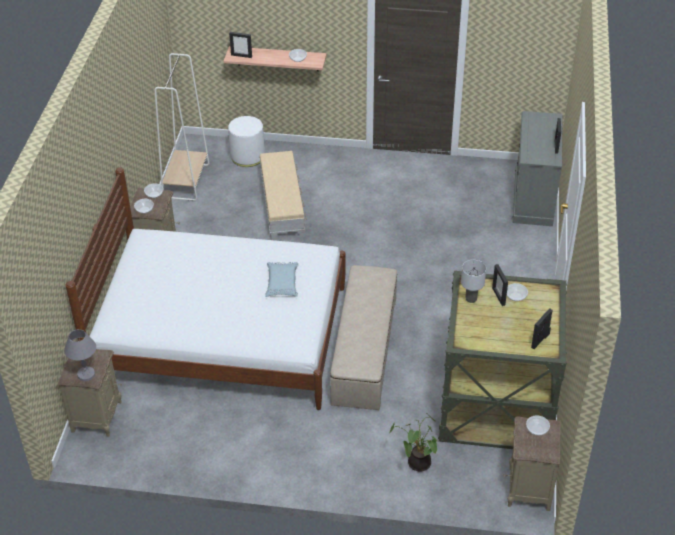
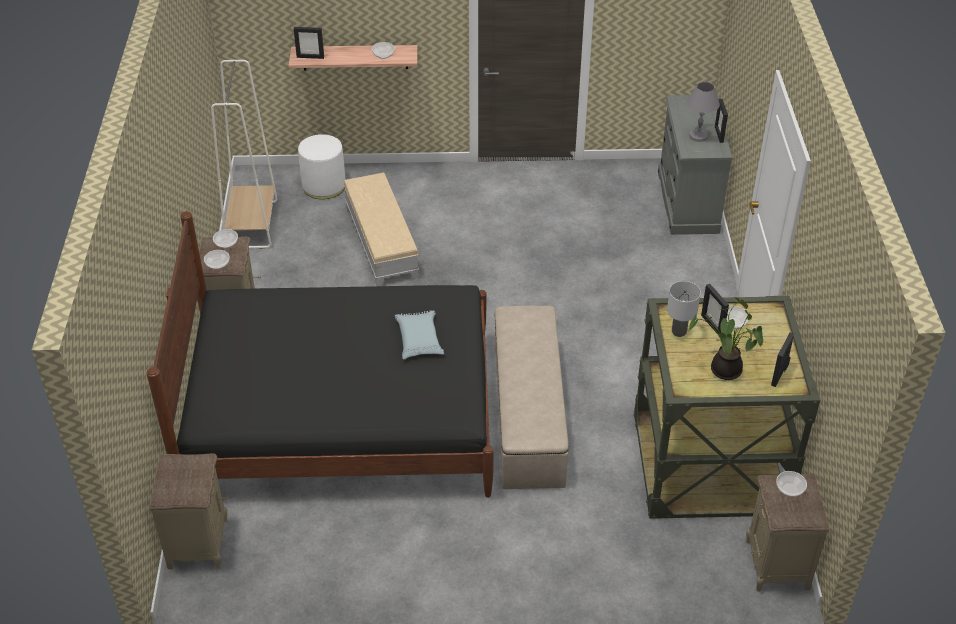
camera: 10 degrees left, 0 degrees up
(86, 374) = (186, 490): grey table lamp -> grey table lamp (698, 136)
(222, 336) = (342, 416): white bed -> black bed
(417, 463) = (629, 550): potted plant -> potted plant (723, 371)

